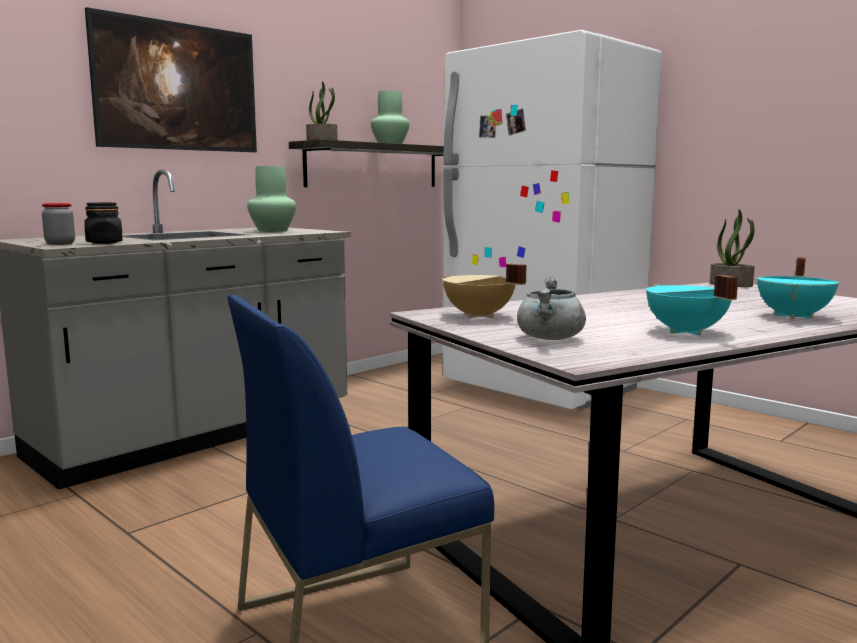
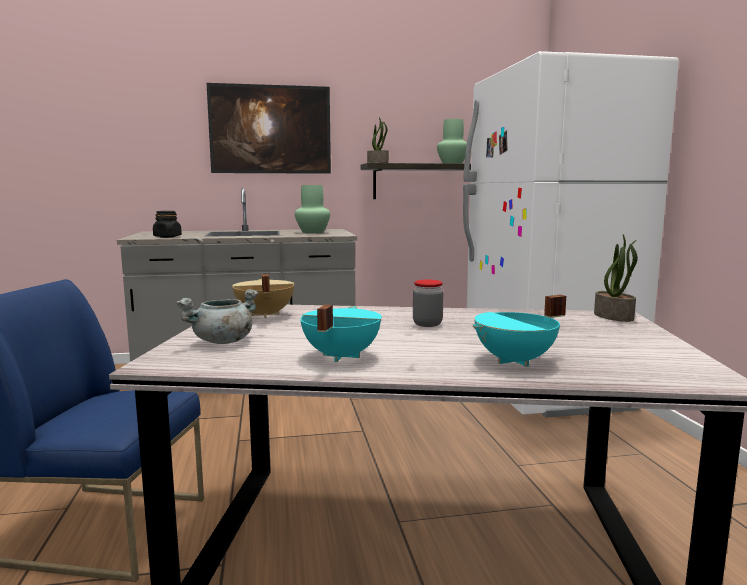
camera: 35 degrees right, 0 degrees up
(60, 244) = (144, 236): jar -> jar (427, 324)

